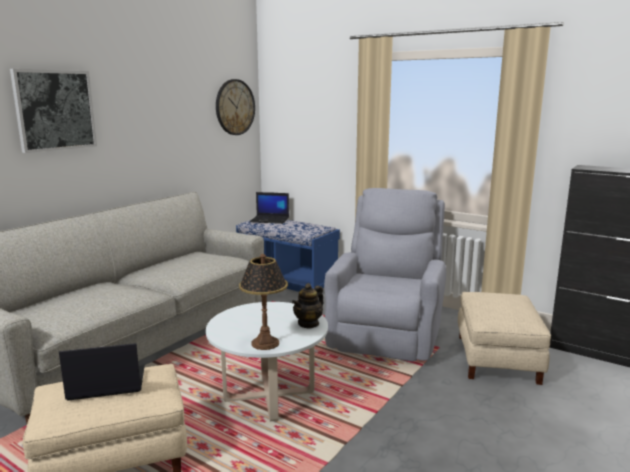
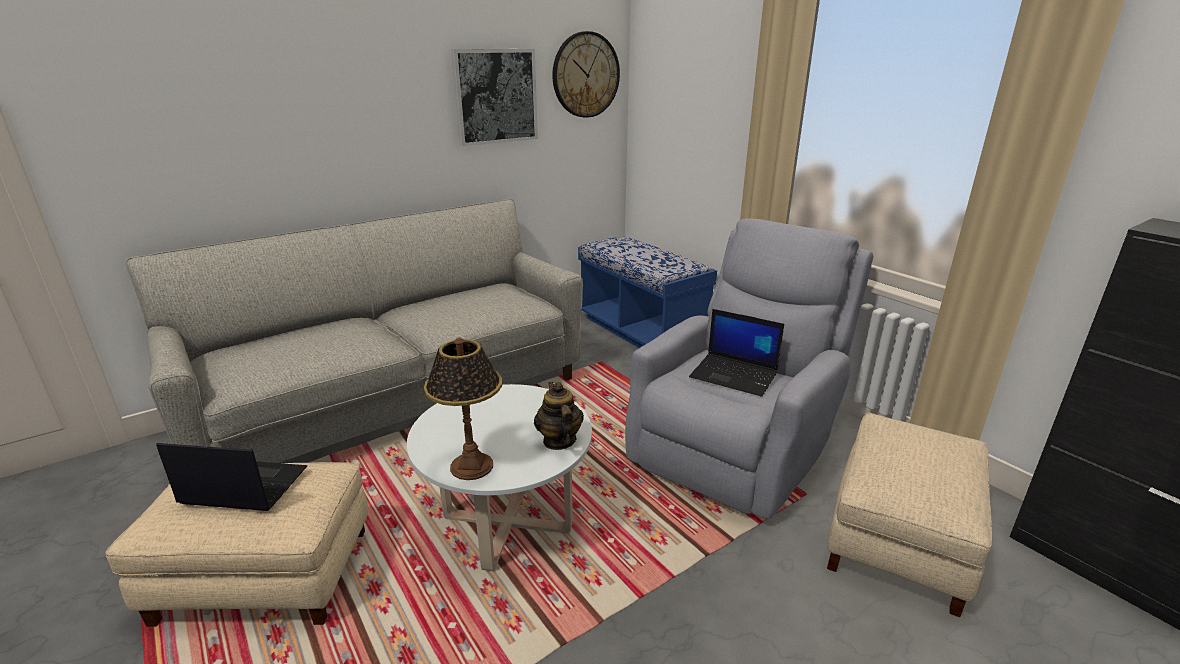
camera: 20 degrees right, 10 degrees up
(55, 110) = (292, 80): picture -> picture (495, 96)
(270, 220) = (625, 244): laptop -> laptop (735, 375)
(308, 323) = (559, 440): teapot -> teapot turned 105 degrees clockwise

